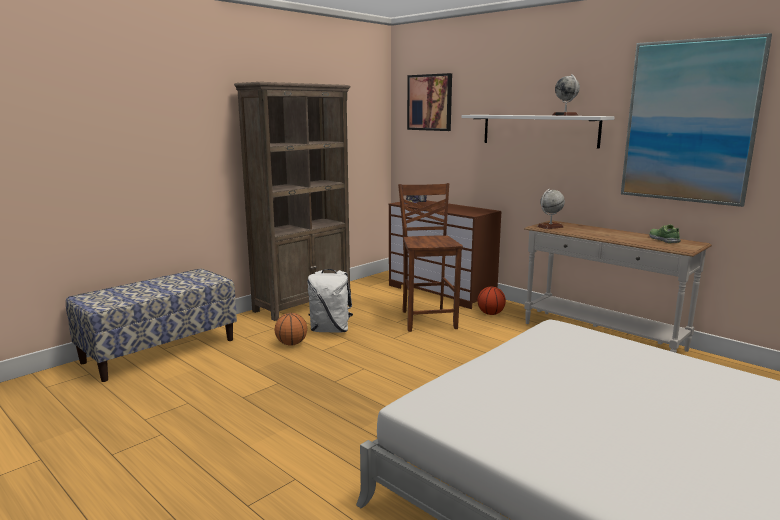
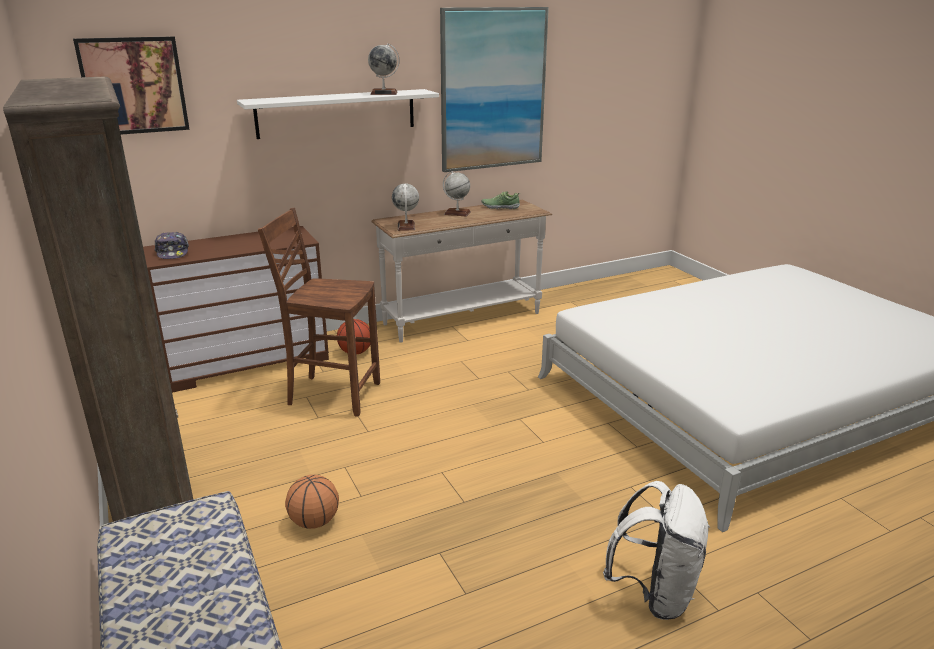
camera: 70 degrees left, 10 degrees up
(330, 330) = (295, 476): white backpack -> white backpack (654, 593)
(613, 232) = (457, 213): none -> globe

